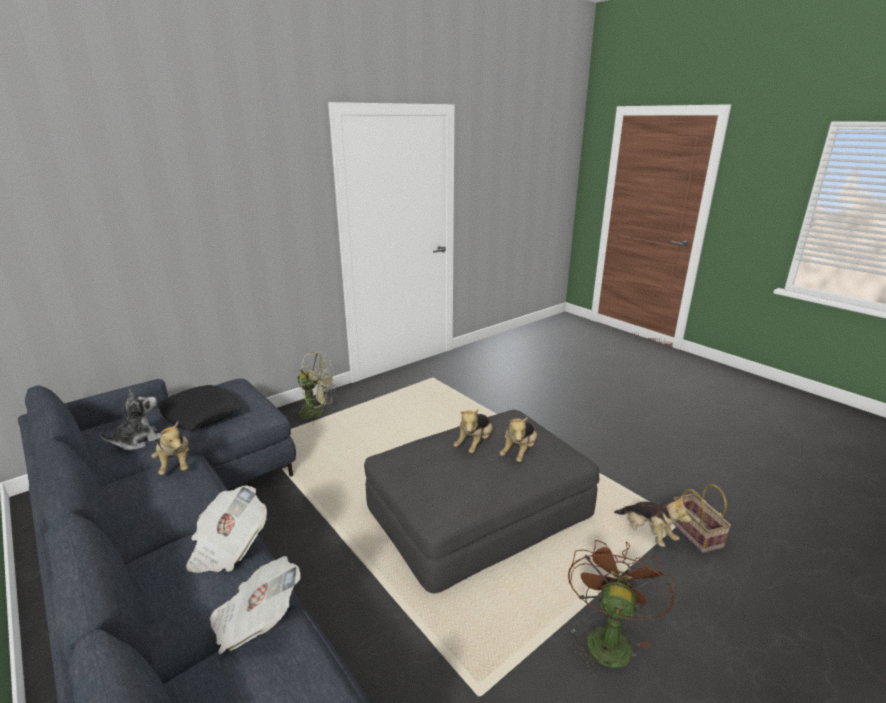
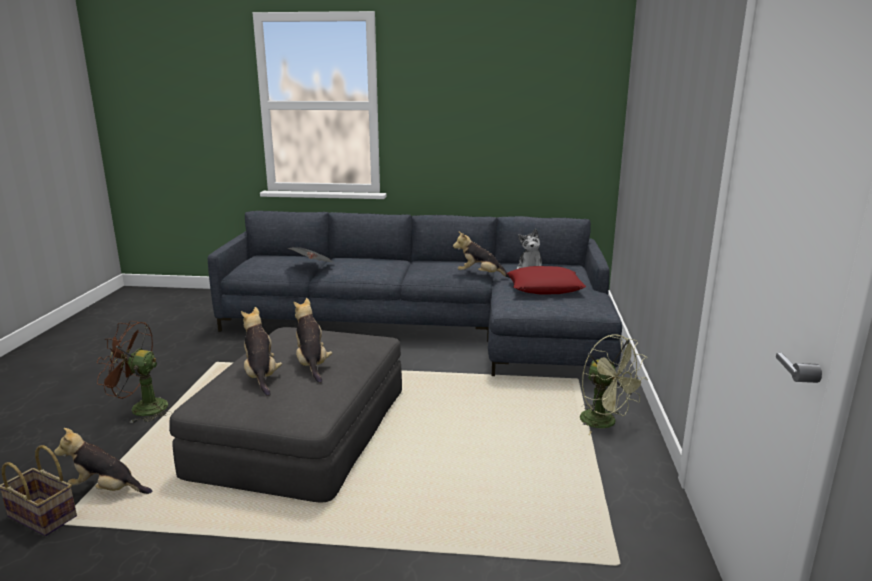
camera: 135 degrees right, 5 degrees down
(200, 414) = (545, 287): black pillow -> red pillow
(228, 546) = (369, 269): newspaper -> none
(317, 412) = (605, 423): green fan -> green fan turned 90 degrees counterclockwise
(607, 637) = (141, 408): brown fan -> brown fan turned 120 degrees clockwise

